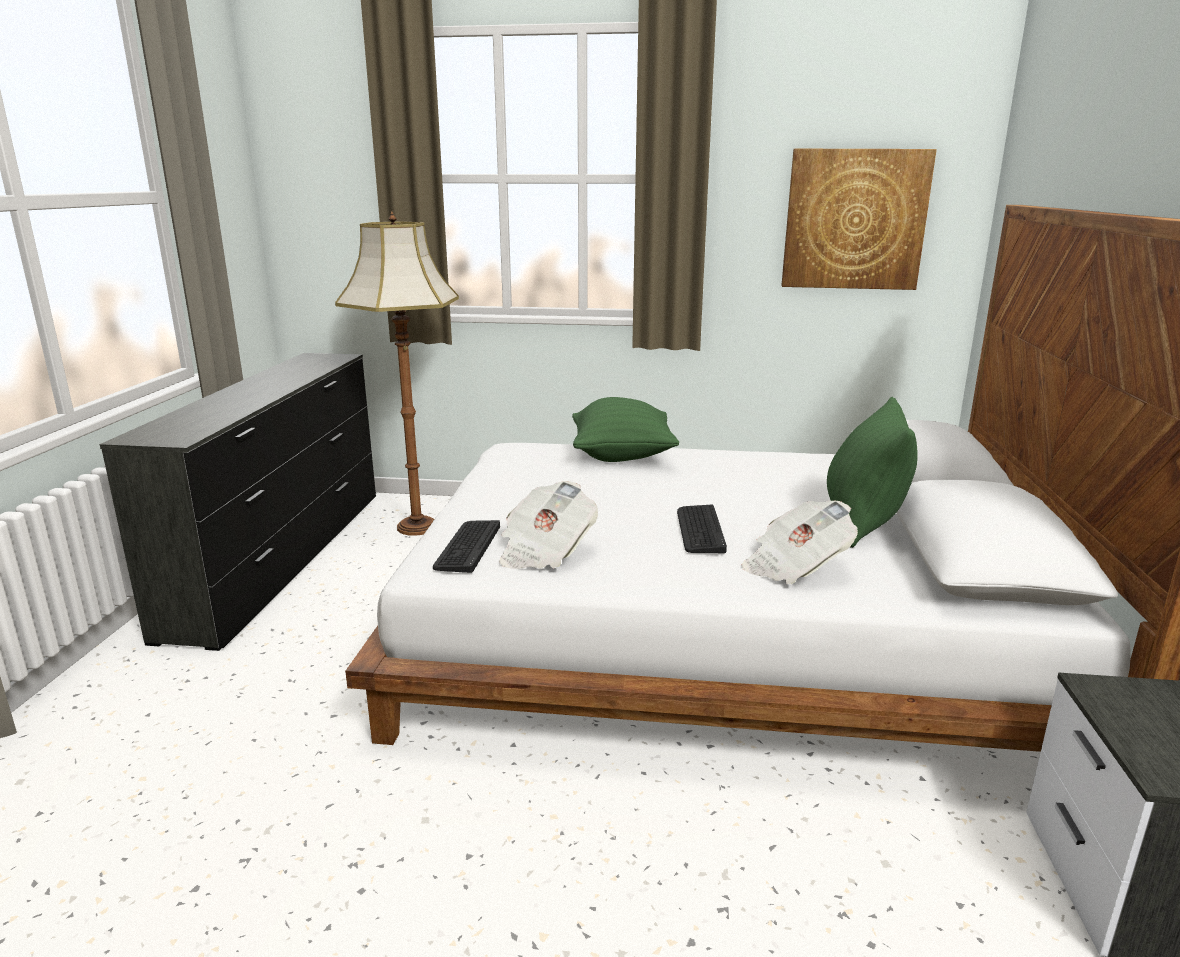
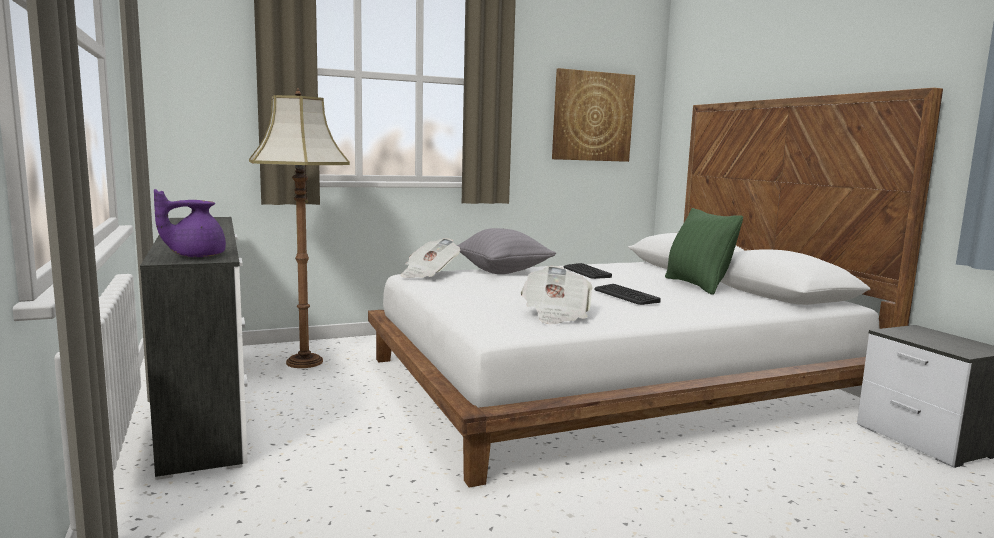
camera: 30 degrees left, 10 degrees down
(172, 432) = (195, 256): none -> purple teapot
(283, 558) = (207, 399): black dresser -> white dresser
(467, 546) = (501, 318): keyboard -> keyboard (586, 272)
(622, 456) = (502, 272): green pillow -> grey pillow
(795, 567) = (703, 304): newspaper -> newspaper (428, 274)

